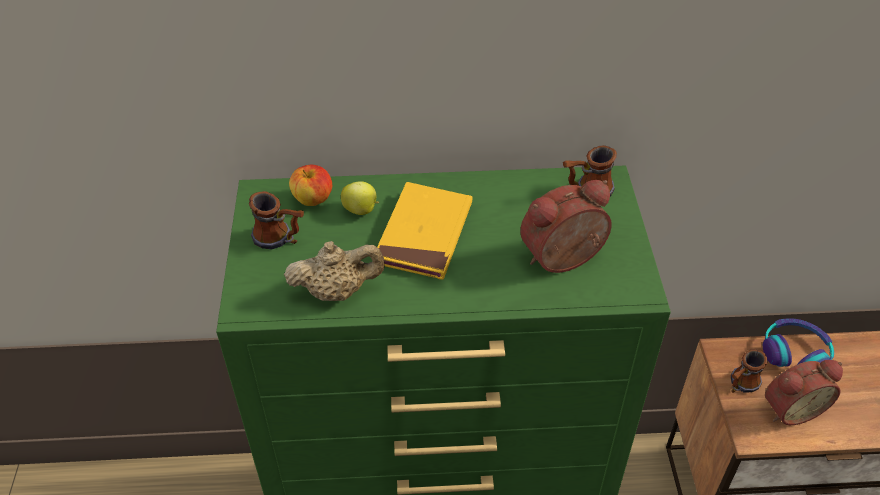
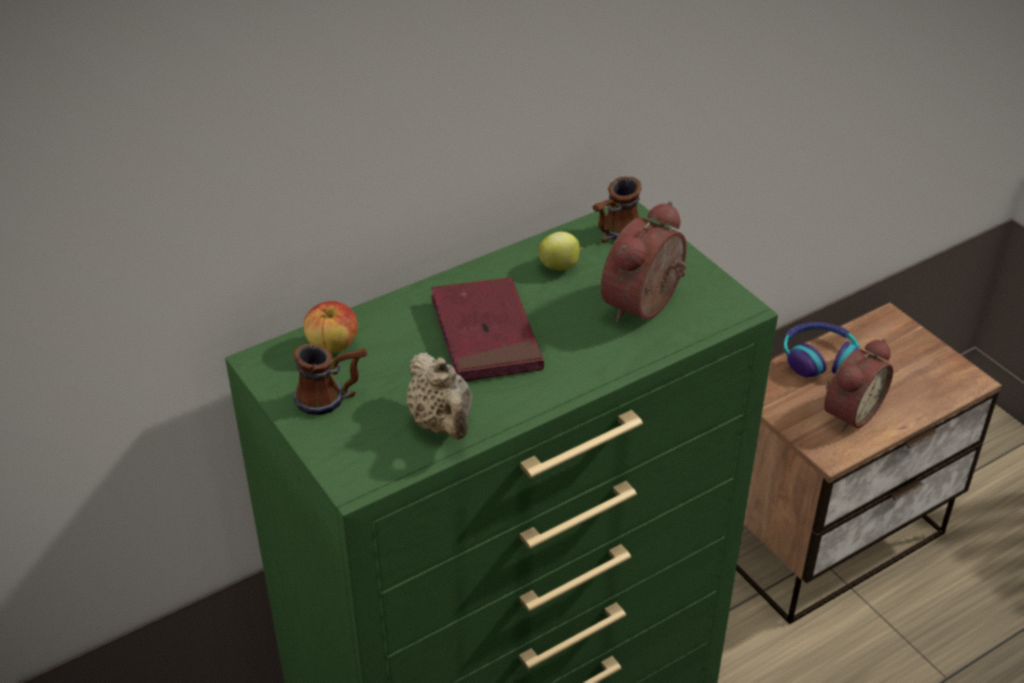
camera: 30 degrees left, 5 degrees down
(337, 291) = (442, 424): beige teapot -> beige teapot turned 105 degrees clockwise
(361, 210) = (397, 336): apple -> apple (560, 266)
(424, 234) = (486, 334): yellow book -> red book
(740, 385) = (789, 411): mug -> none

